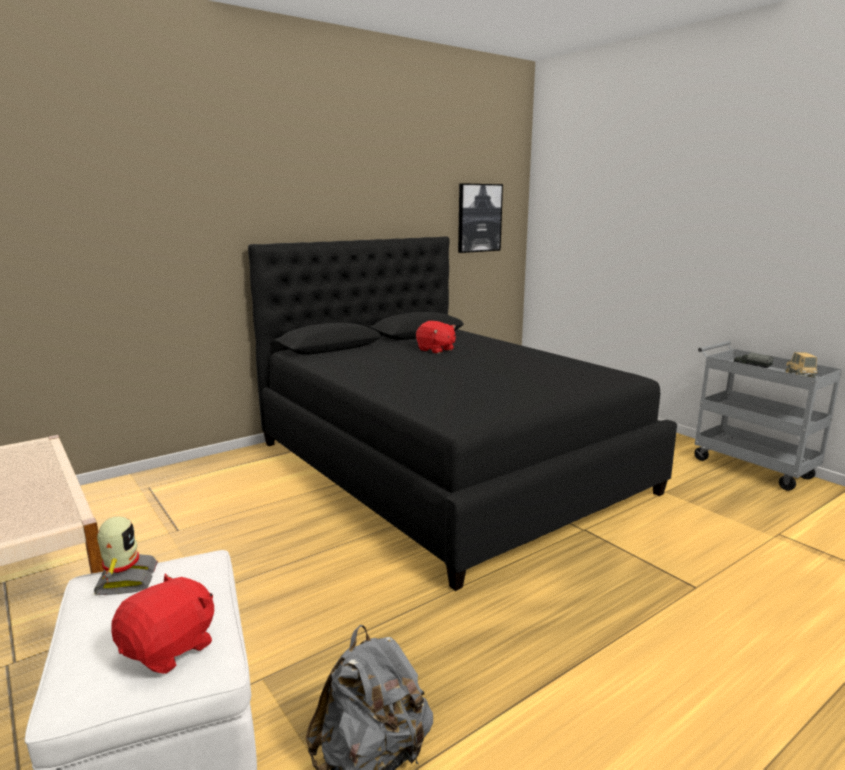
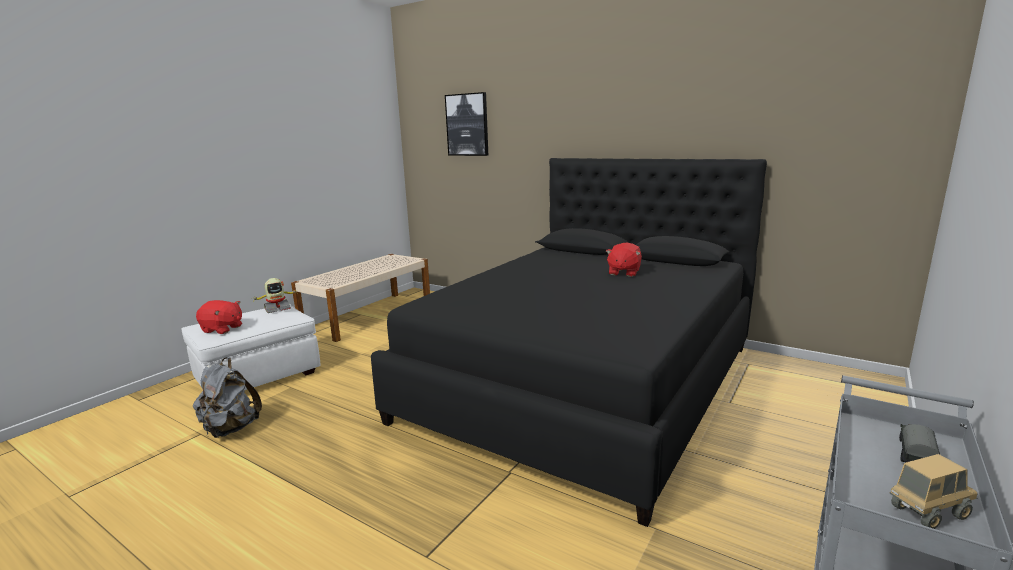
camera: 70 degrees right, 0 degrees up
(479, 218) = (837, 137): picture -> picture (467, 125)

